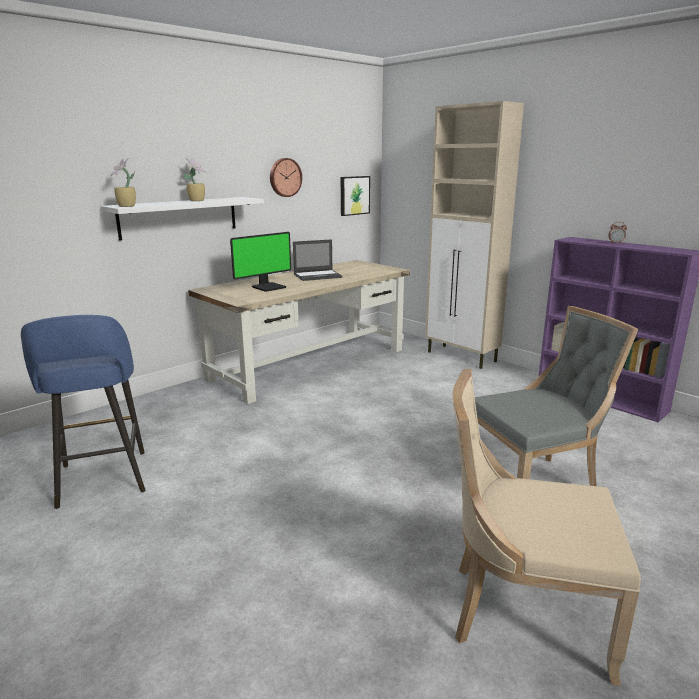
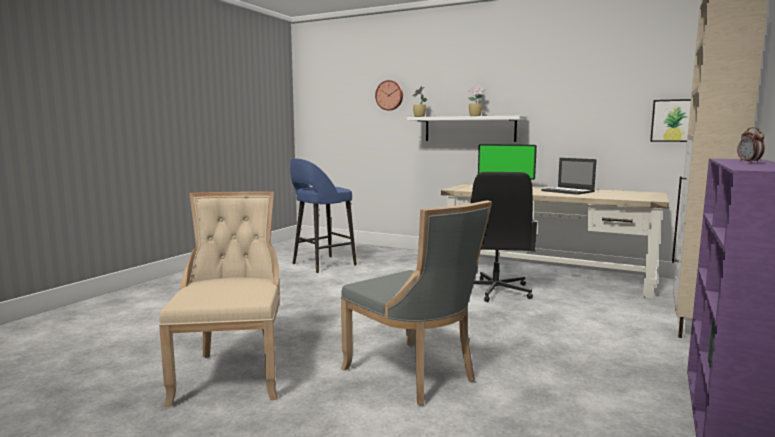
camera: 70 degrees right, 10 degrees down
(284, 177) = (575, 100): wall clock -> wall clock (389, 95)
(337, 397) = (495, 291): none -> black office chair

